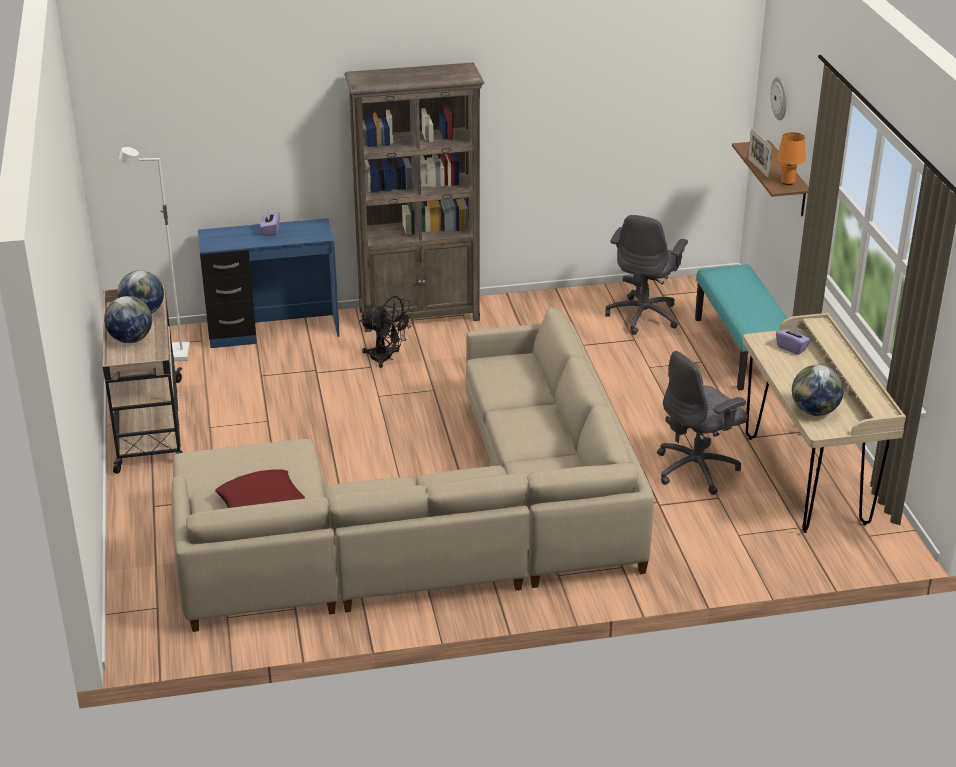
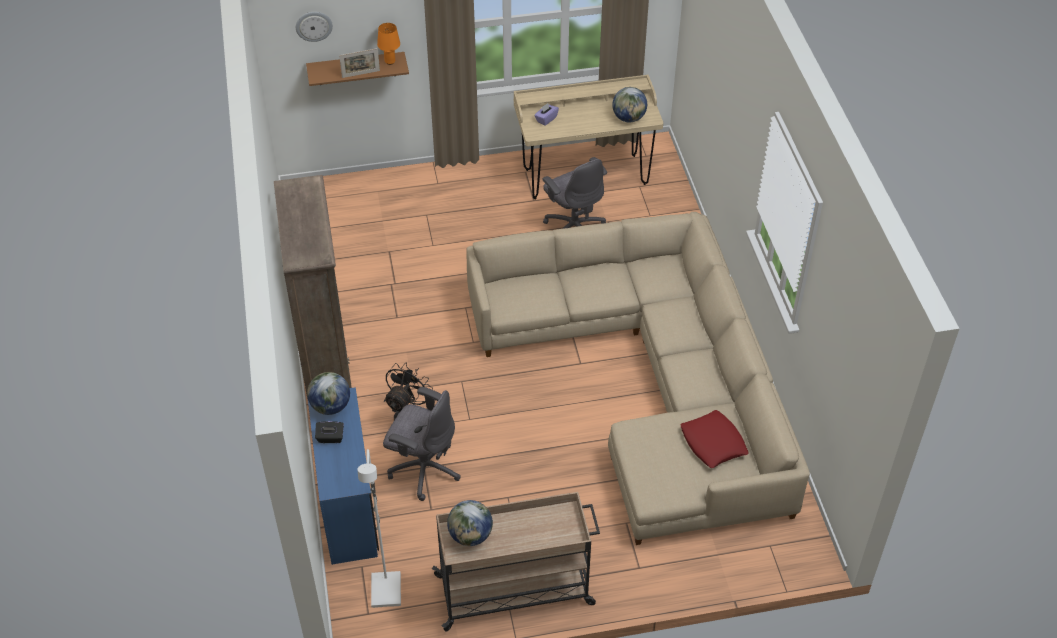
camera: 90 degrees left, 15 degrees up
(130, 339) = (521, 538): globe -> globe (330, 407)
(270, 231) = (330, 438): purple tissue box -> black tissue box
(644, 316) = (350, 243): grey office chair -> grey office chair (424, 469)
(742, 351) = (413, 191): turquoise bench -> none

